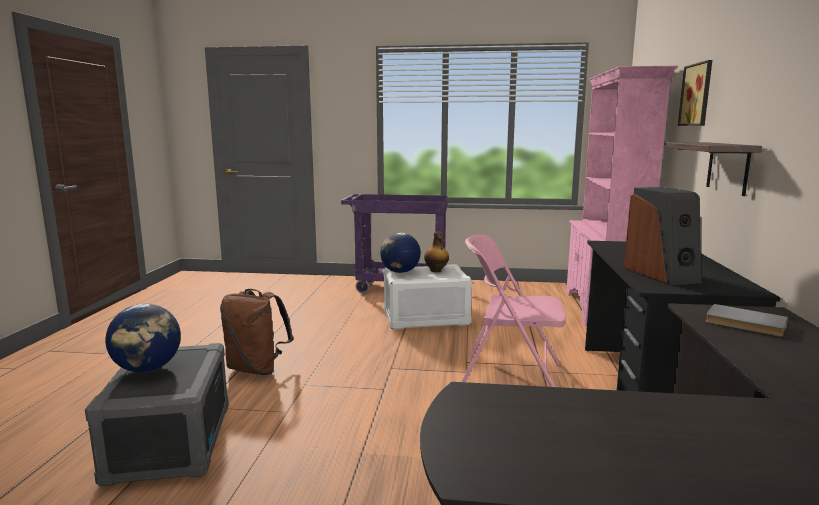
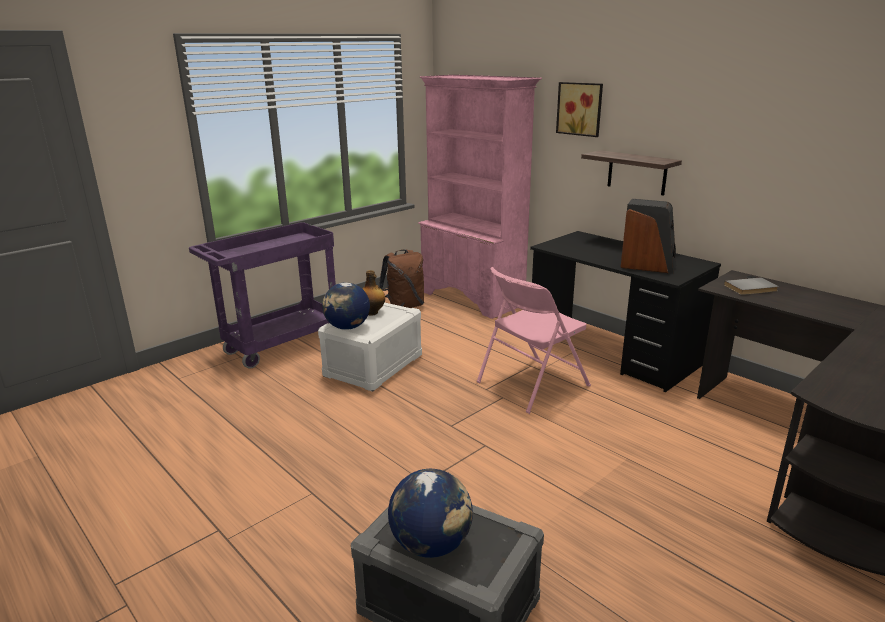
camera: 50 degrees left, 10 degrees up
(257, 369) = (349, 499): brown backpack -> brown backpack (404, 306)

